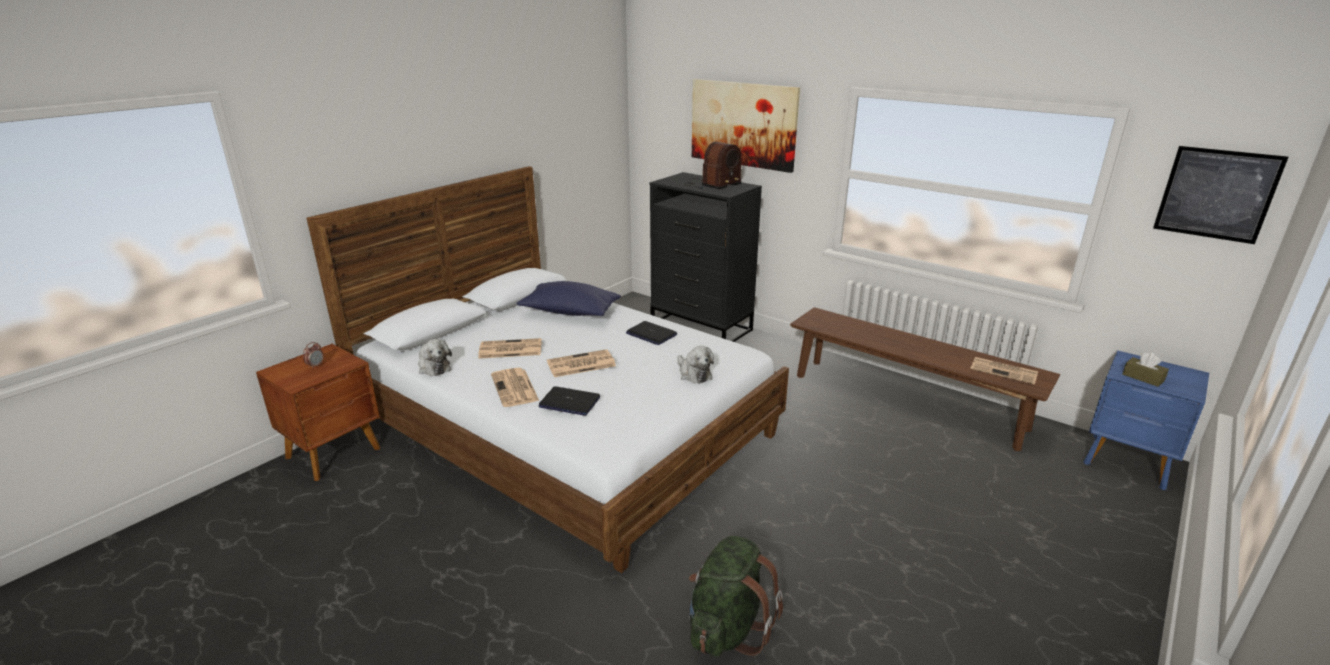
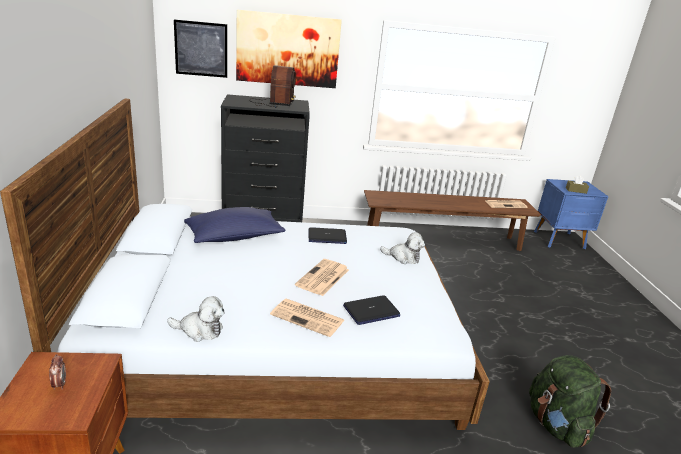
camera: 45 degrees left, 0 degrees up
(509, 349) = (243, 286): newspaper -> none
(1216, 194) = (592, 84): picture -> picture (201, 49)

